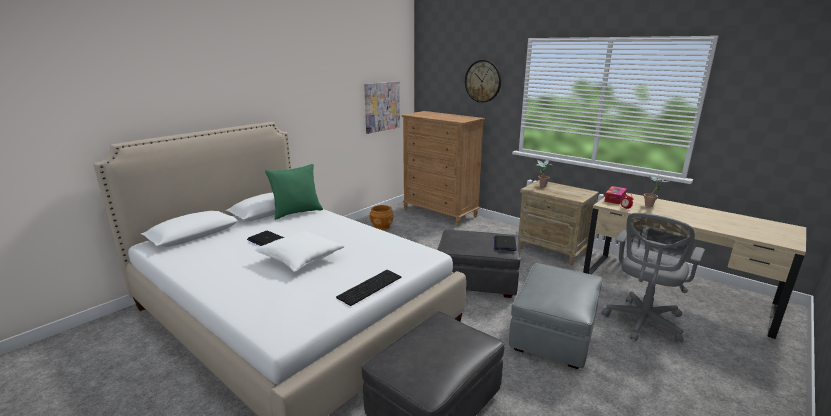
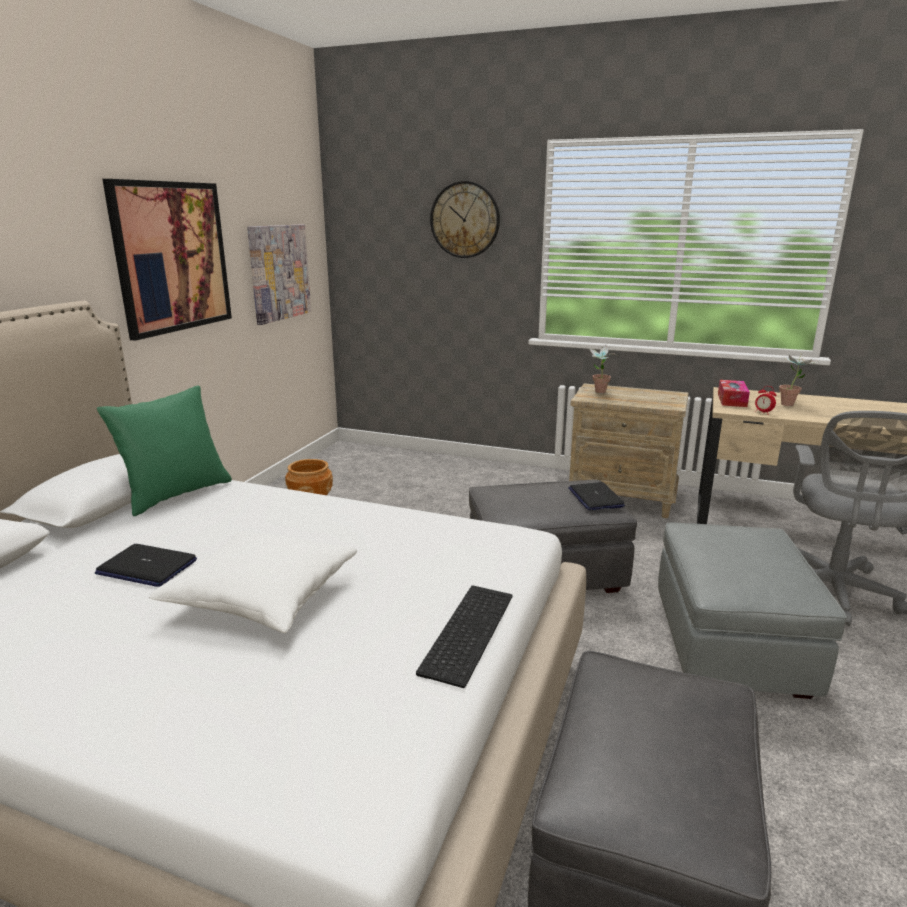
camera: 20 degrees left, 0 degrees up
(320, 100) = (172, 257): none -> picture
(440, 213) = (402, 462): brown dresser -> none

